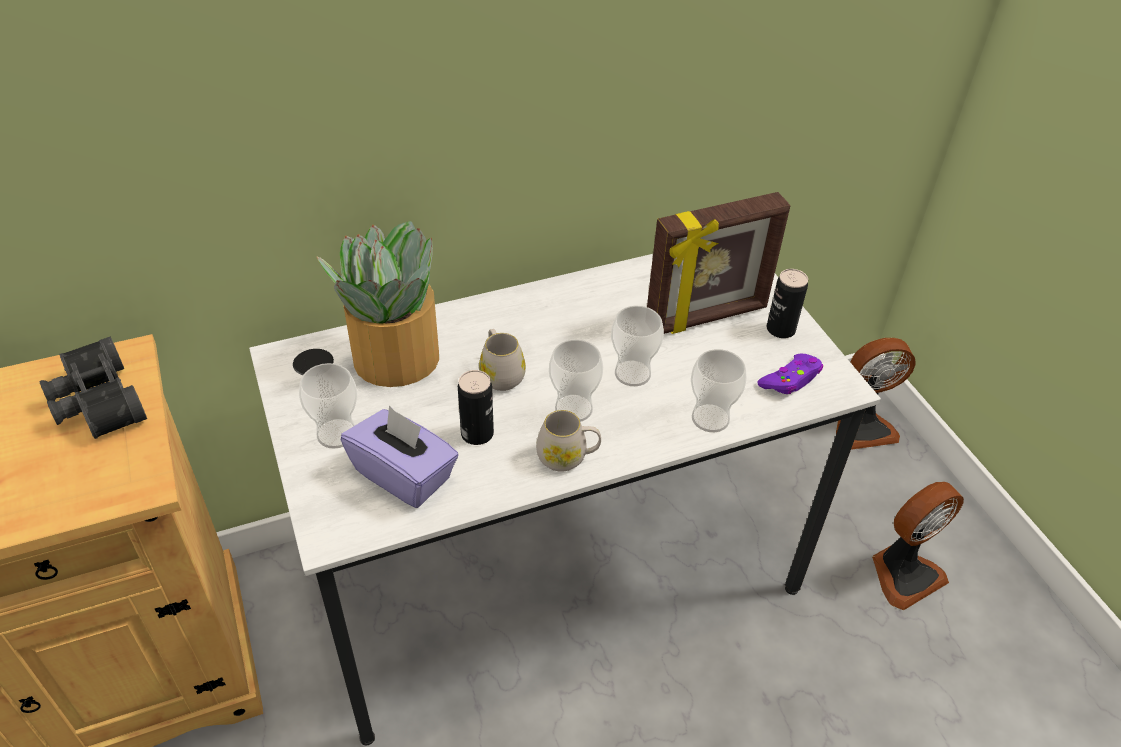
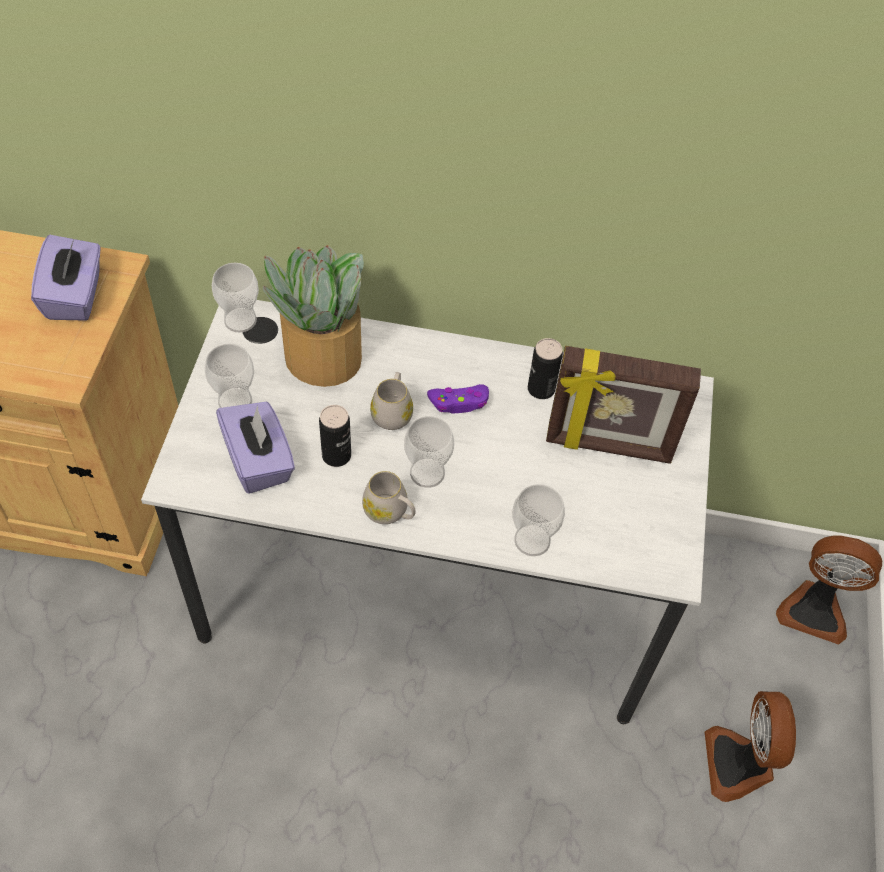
camera: 30 degrees right, 10 degrees up
(95, 403) = (75, 296): black binoculars -> purple tissue box
(632, 373) = (500, 466): cup -> cup (240, 320)
(780, 329) = (665, 491): can -> can (541, 389)
(790, 380) = (632, 542): purple game controller -> purple game controller (459, 402)
(903, 573) = (739, 764): fan -> fan turned 90 degrees clockwise

